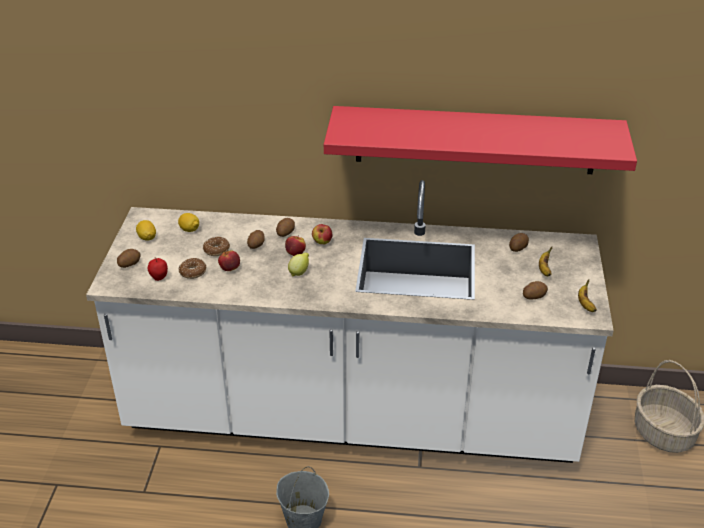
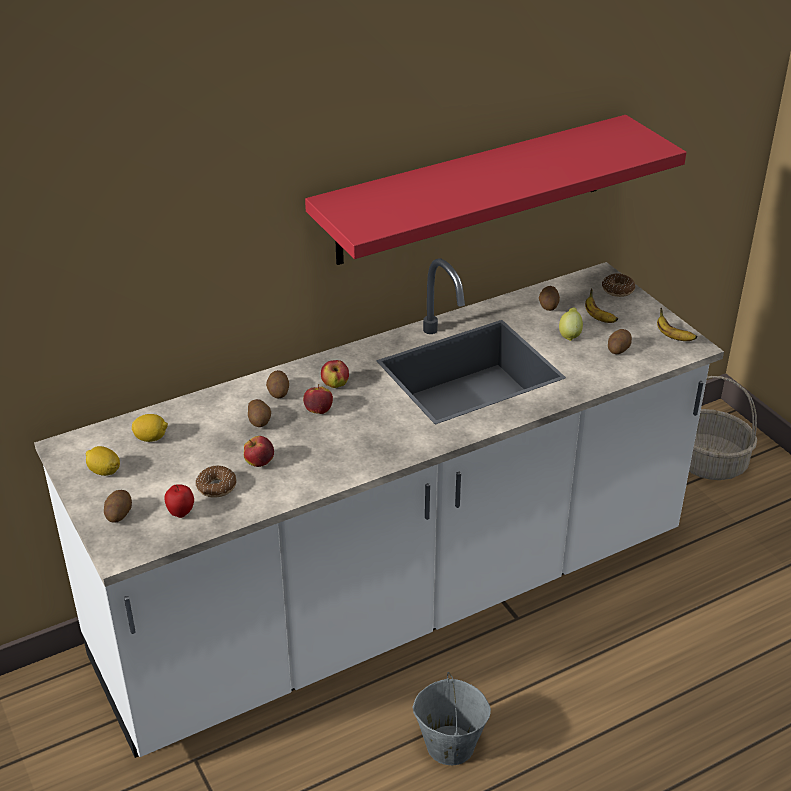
camera: 35 degrees left, 0 degrees up
(216, 250) = (216, 448): donut -> donut (618, 290)
(299, 272) = (348, 430): lemon -> lemon (570, 335)

